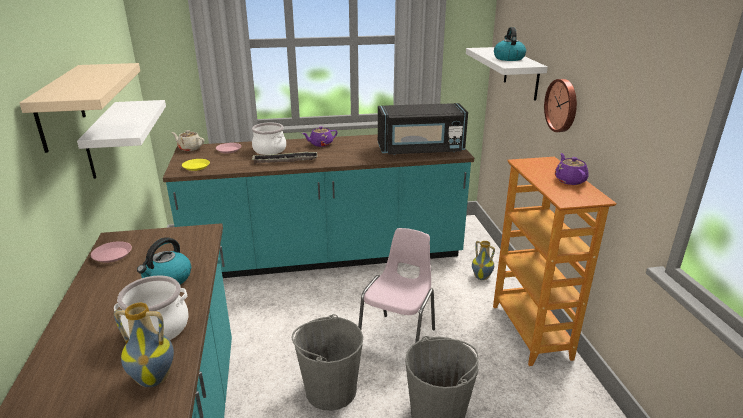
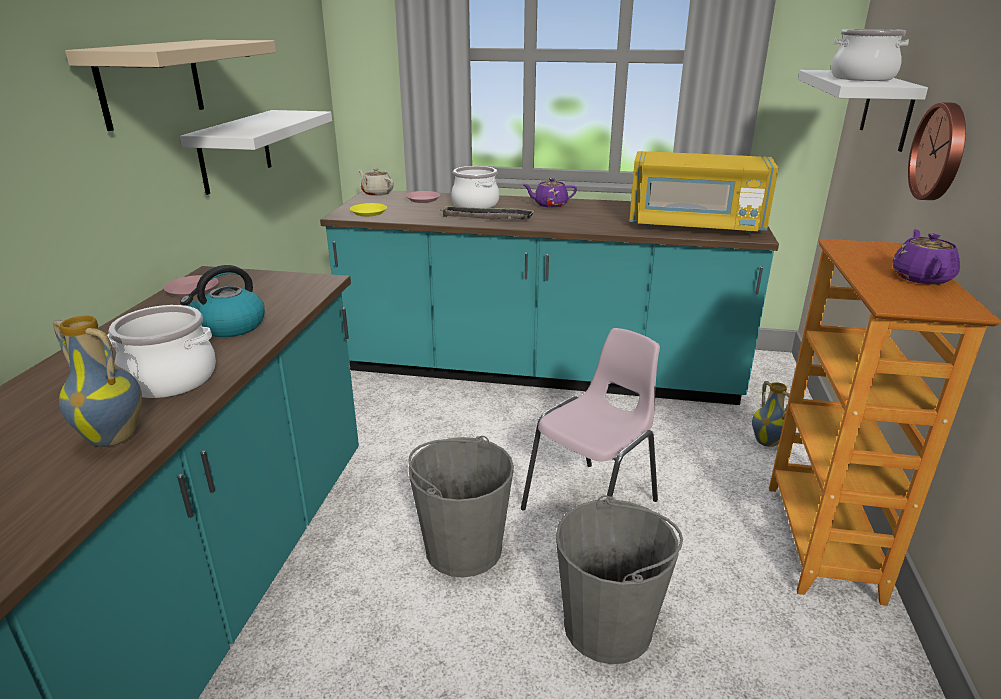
camera: 20 degrees right, 0 degrees up
(420, 150) = (695, 225): black microwave -> yellow microwave
(508, 58) = (862, 78): kettle -> cooking pot

